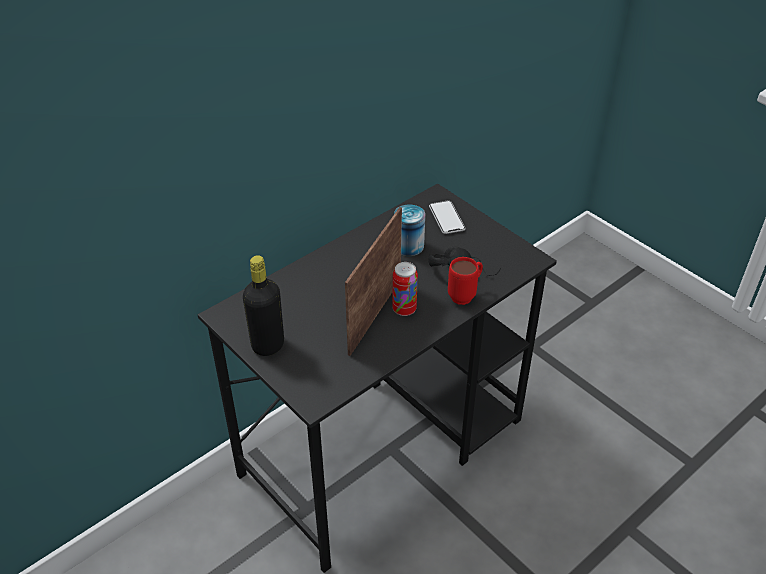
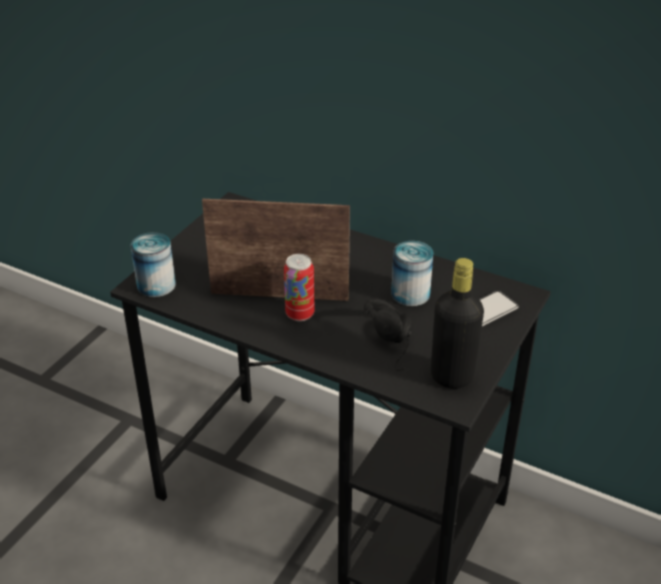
camera: 70 degrees right, 5 degrees down
(268, 345) = (204, 240): black bottle -> black bottle (452, 377)
(318, 389) = (156, 285): none -> can
(465, 295) = (350, 356): red mug -> none

